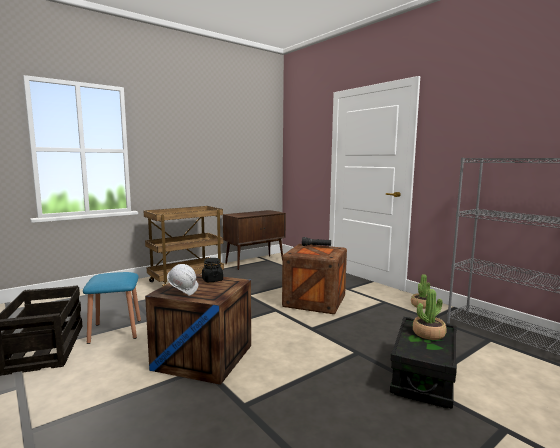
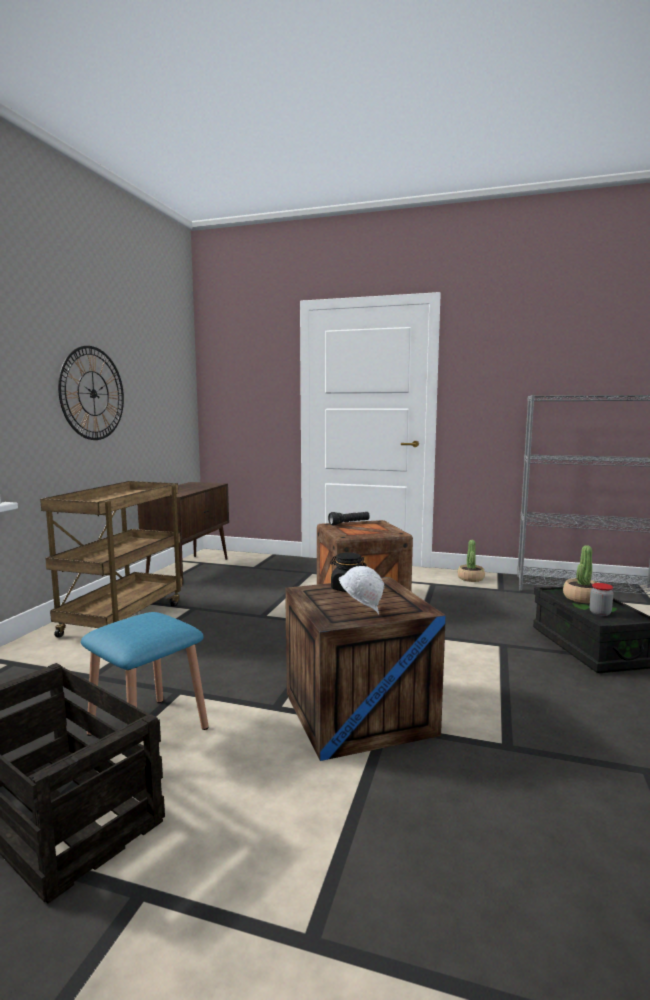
camera: 35 degrees left, 0 degrees up
(195, 156) = (93, 393): none -> wall clock
(417, 347) = (600, 613): none -> jar

